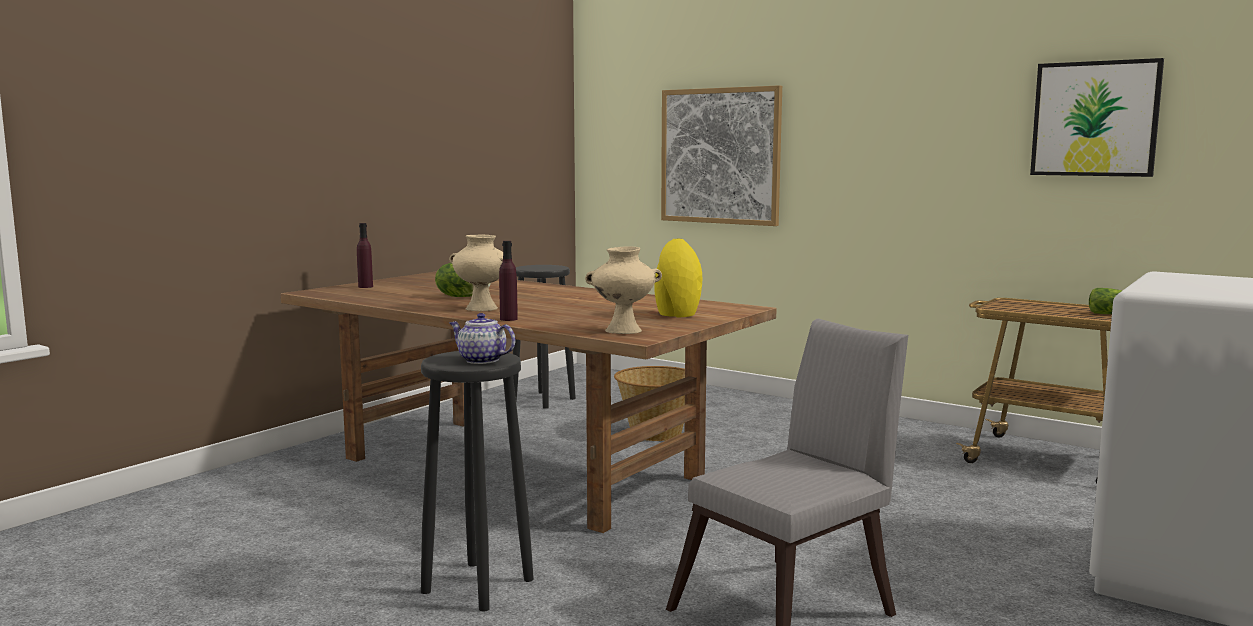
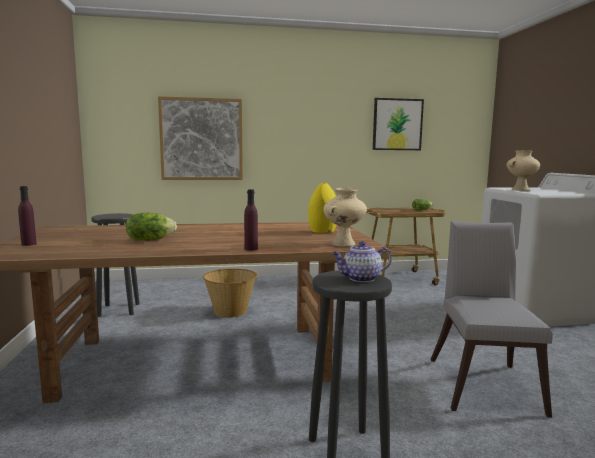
camera: 45 degrees left, 0 degrees up
(482, 308) = (201, 245): beige vase -> beige vase (520, 190)

